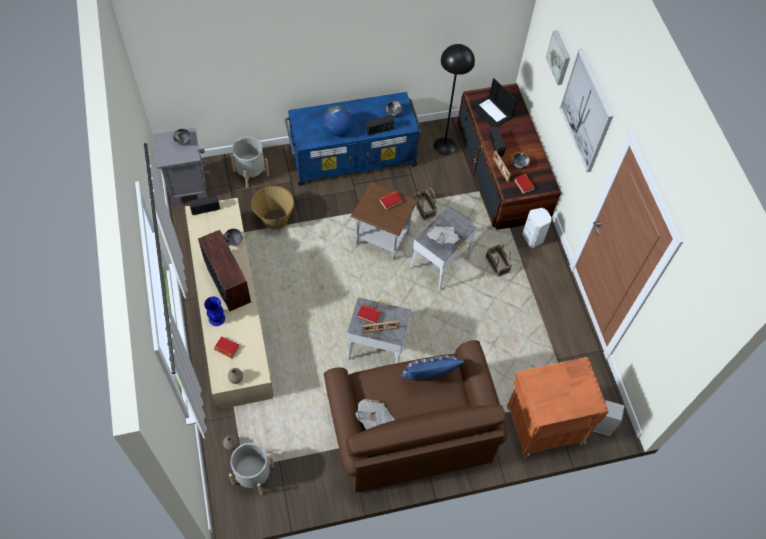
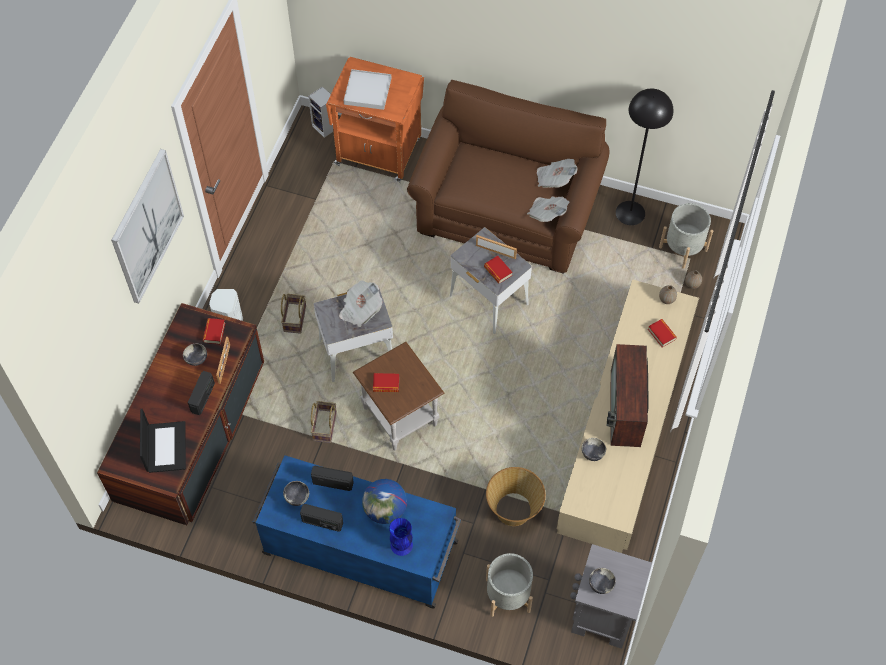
camera: 145 degrees left, 0 degrees up
(205, 209) = (607, 515): radio -> radio (322, 522)
(217, 318) = (657, 372): blue vase -> blue vase (401, 545)
(362, 384) = (547, 214): none -> newspaper
(429, 379) = (479, 186): blue pillow -> none
(444, 146) = (233, 499): black floor lamp -> black floor lamp (630, 213)
(559, 57) = (103, 315): picture -> none
(566, 385) = (367, 91): none -> white tray

